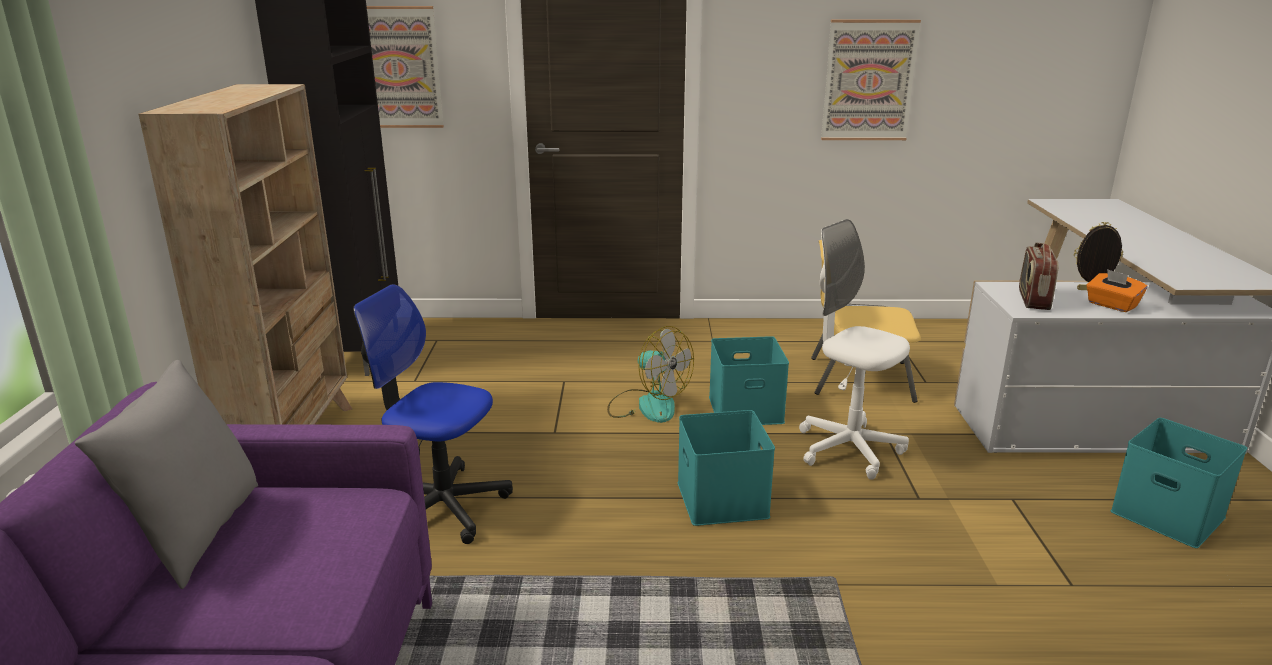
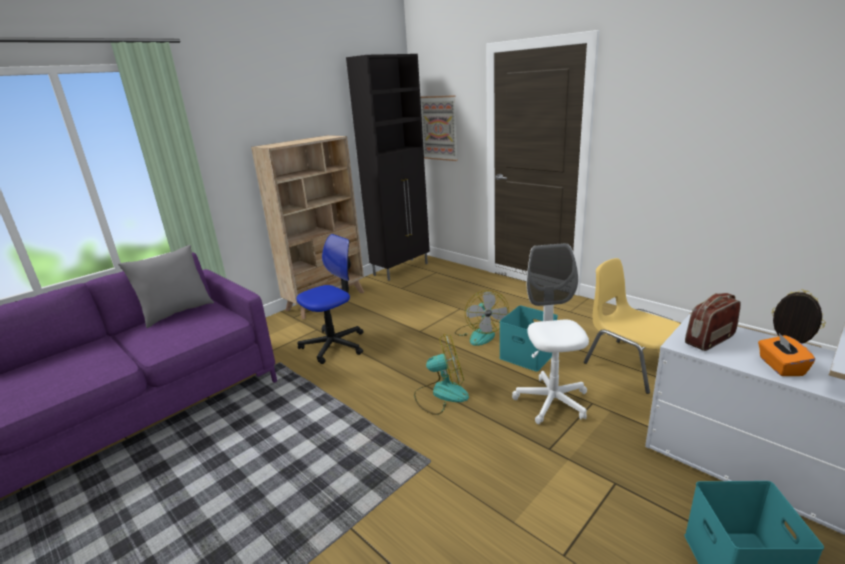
camera: 45 degrees right, 0 degrees up
(441, 507) = (334, 345): office chair -> office chair turned 75 degrees clockwise
(720, 498) = (441, 394): turquoise storage box -> fan
(868, 81) = (716, 145): picture -> none

